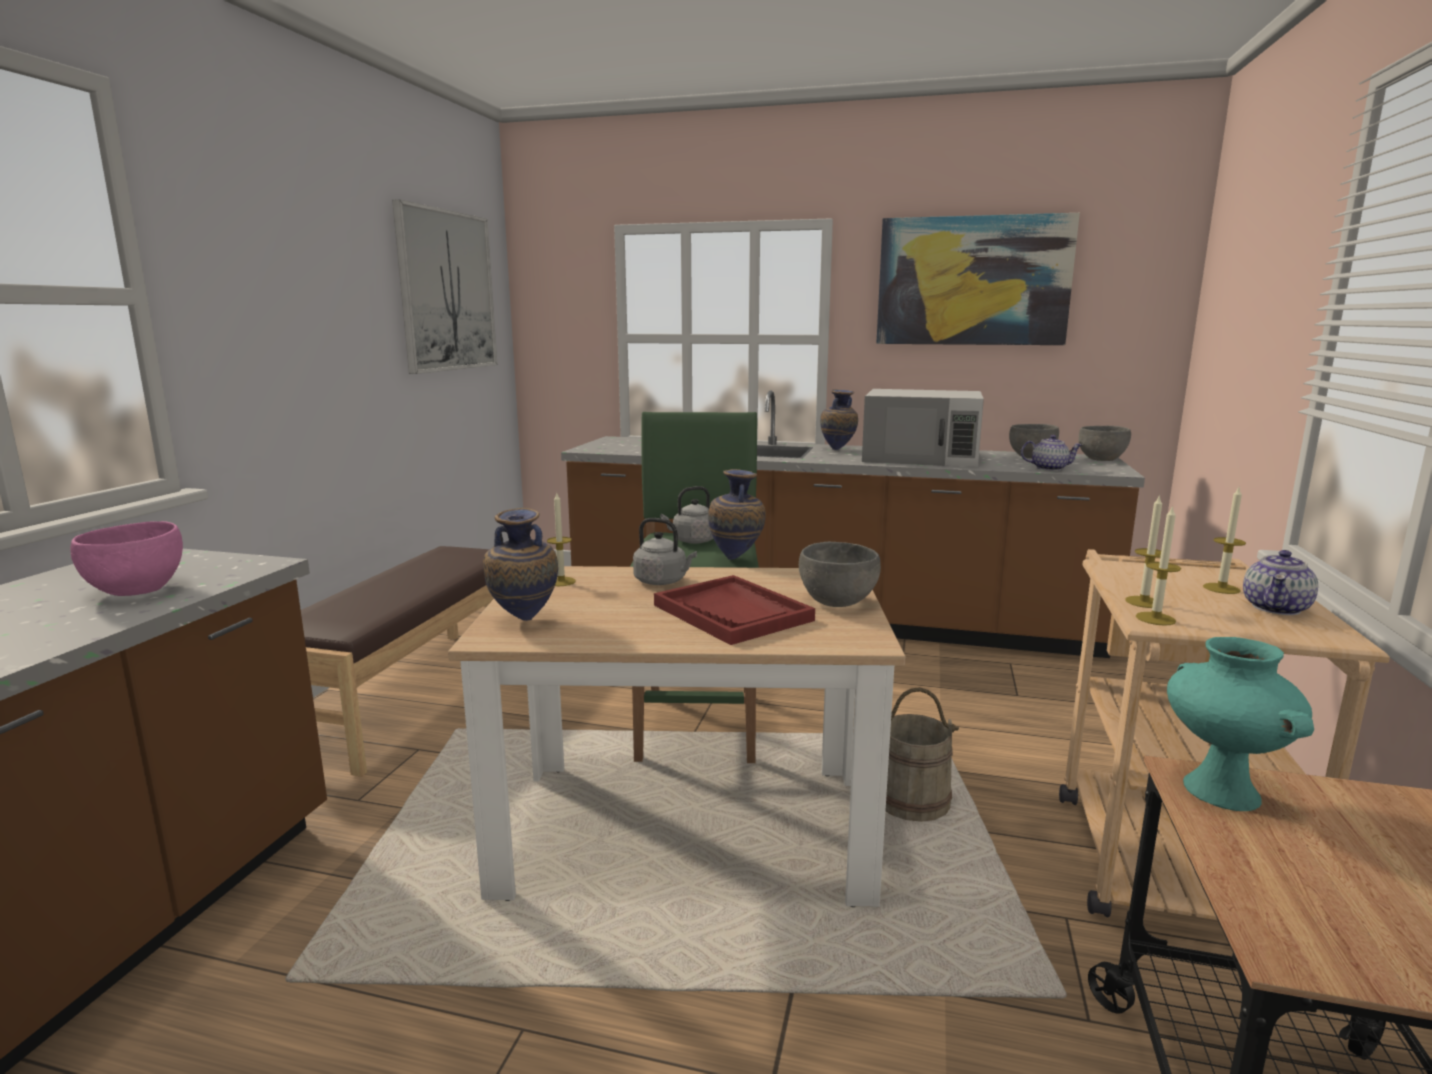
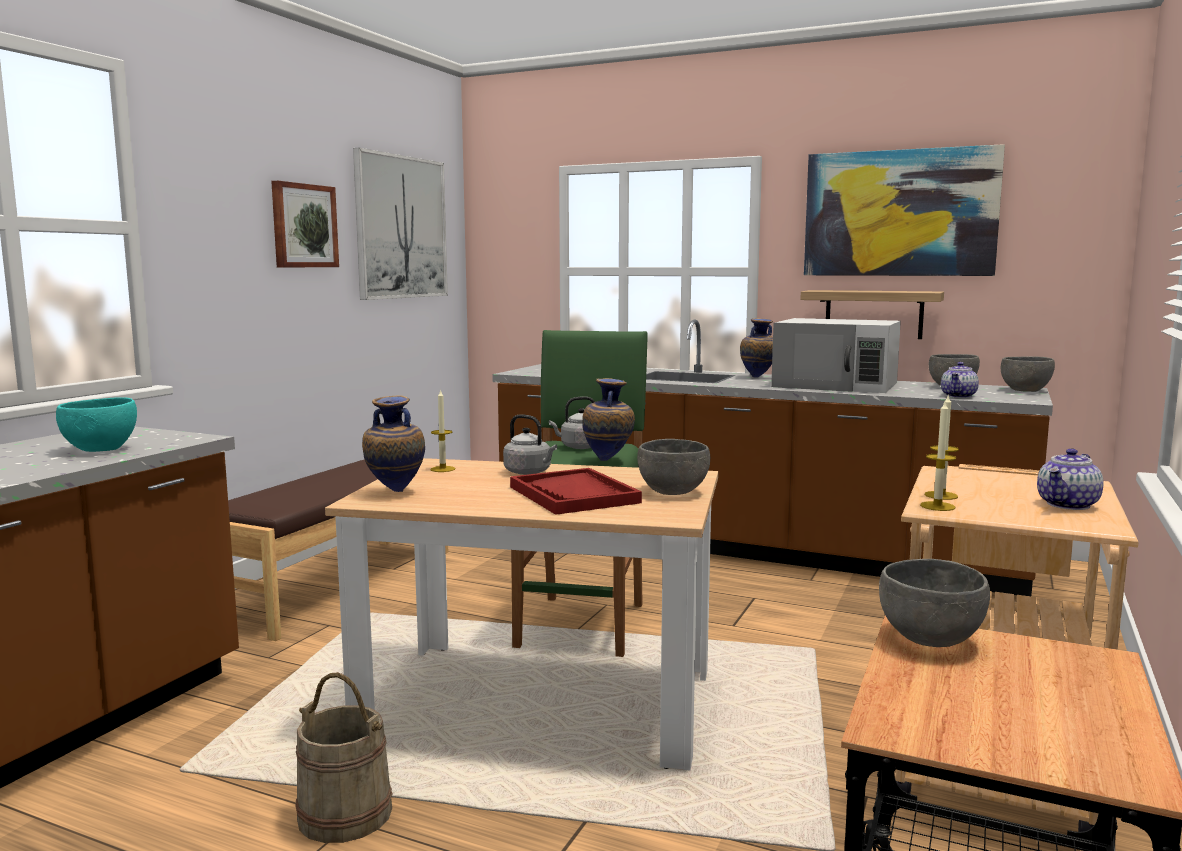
camera: 10 degrees right, 5 degrees down
(136, 591) = (100, 449): pink bowl -> turquoise bowl
(343, 291) = (303, 226): none -> picture
(911, 801) = (760, 697): beige bucket -> beige bucket (344, 814)
(945, 383) = (873, 314): none -> shelf
(1049, 468) = (959, 396): teapot -> teapot turned 105 degrees clockwise
(1218, 791) = (929, 639): turquoise vase -> grey bowl
(1221, 588) = (1032, 490): candle -> none

